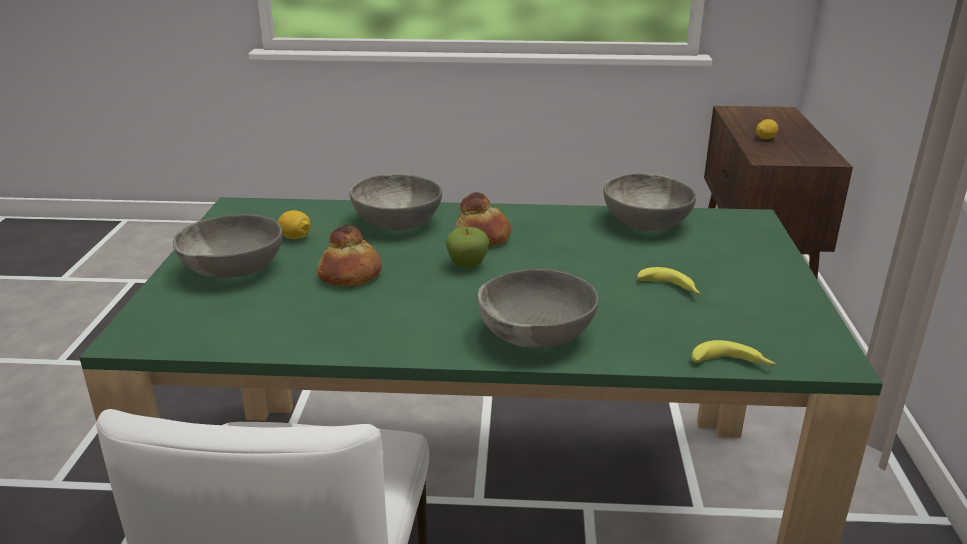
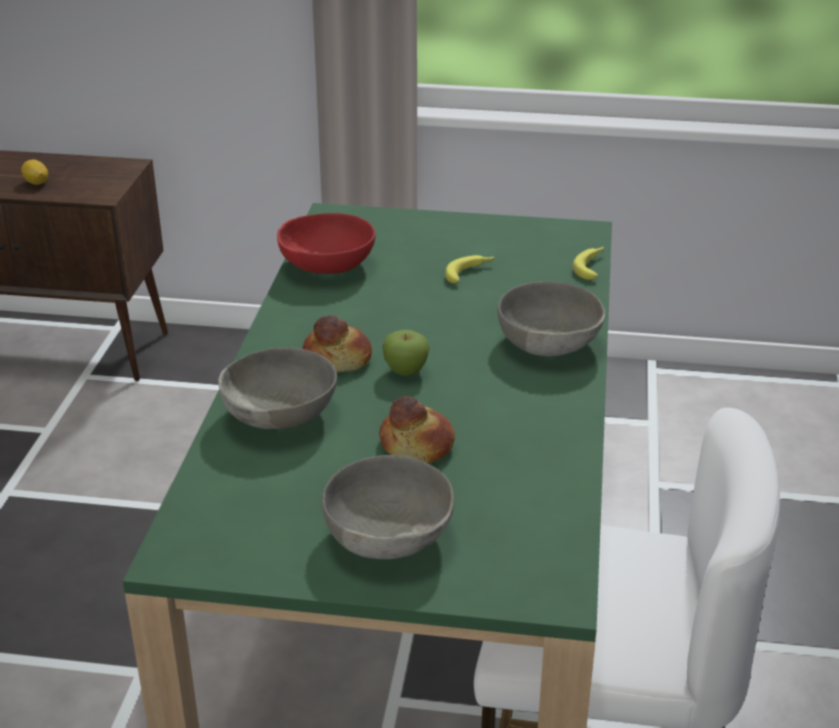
camera: 85 degrees left, 5 degrees up
(295, 237) = (302, 492): lemon -> none
(645, 223) = (328, 266): grey bowl -> red bowl

